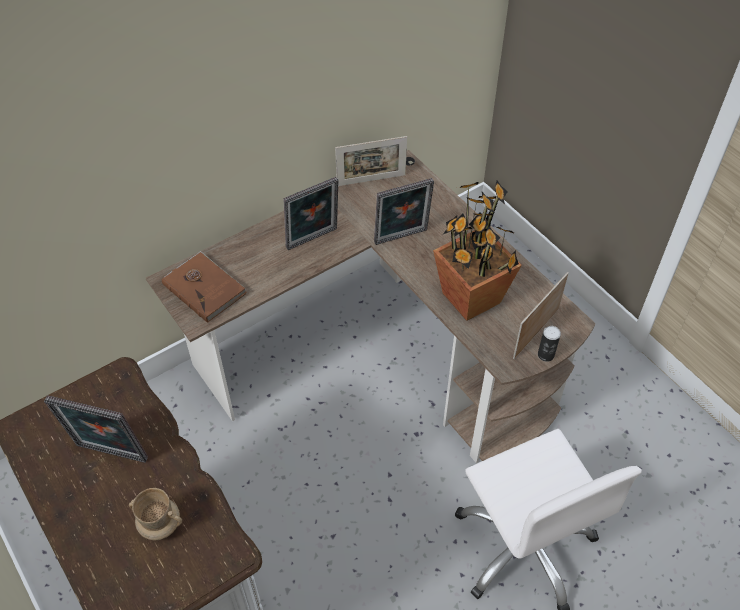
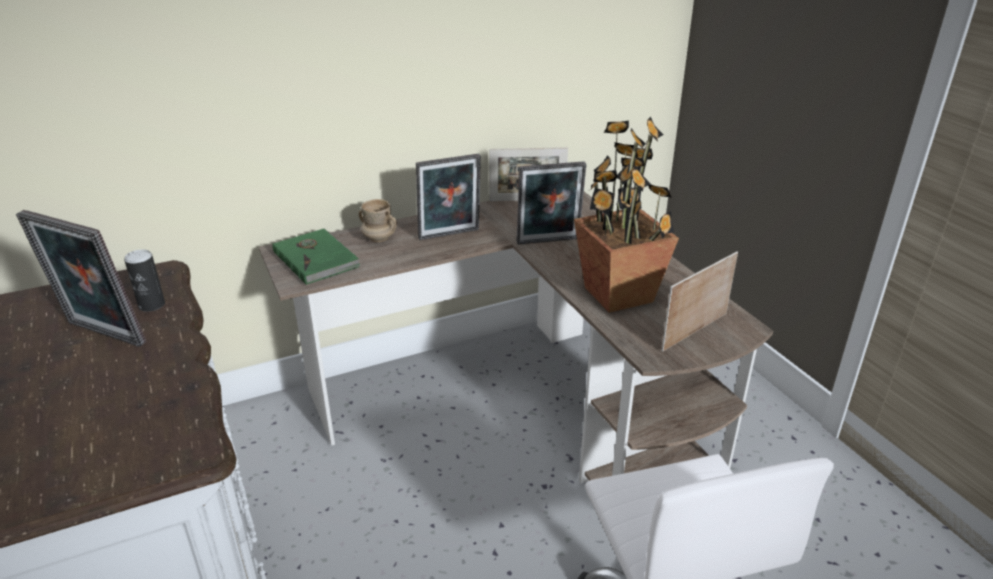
camera: 10 degrees right, 20 degrees down
(160, 524) = (117, 407): beige mug -> beige mug (379, 238)
(205, 288) = (317, 258): brown book -> green book
(546, 355) = (705, 352): can -> can (152, 305)

